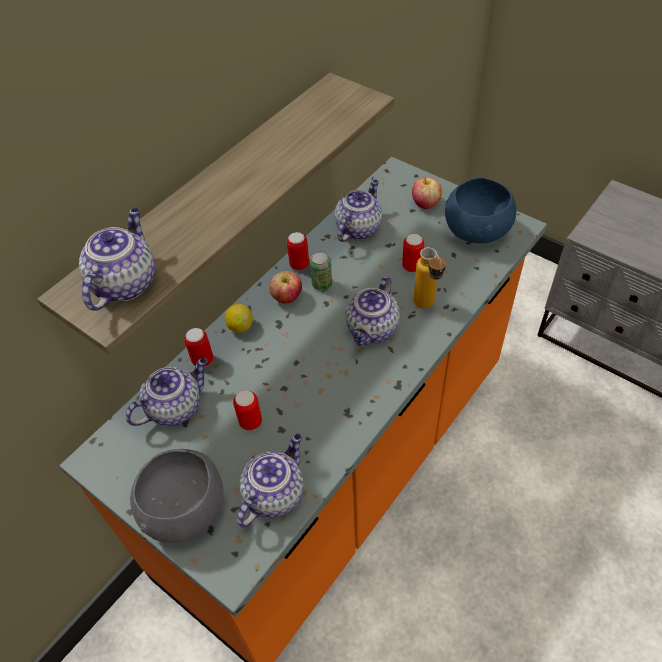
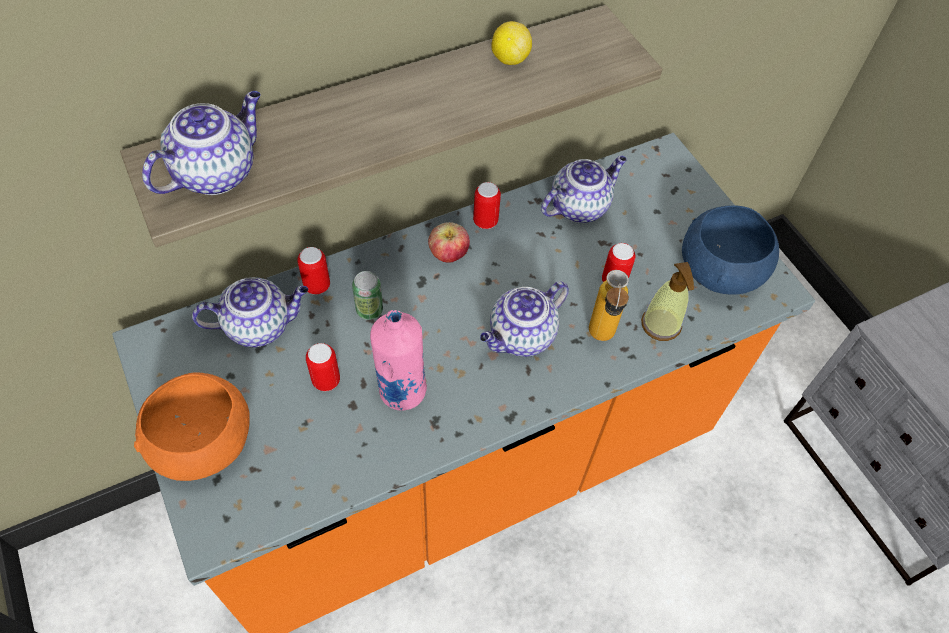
camera: 20 degrees right, 5 degrees up
(185, 511) = (203, 445): grey bowl -> orange bowl
(240, 326) = (378, 265): lemon -> lemon (510, 58)
(274, 493) = (304, 473): teapot -> none
(311, 403) = (402, 391): none -> pink bottle
(322, 284) = (497, 256): can -> can (369, 310)
(425, 204) = (678, 210): apple -> none
(460, 280) = (661, 325): none -> soap dispenser

